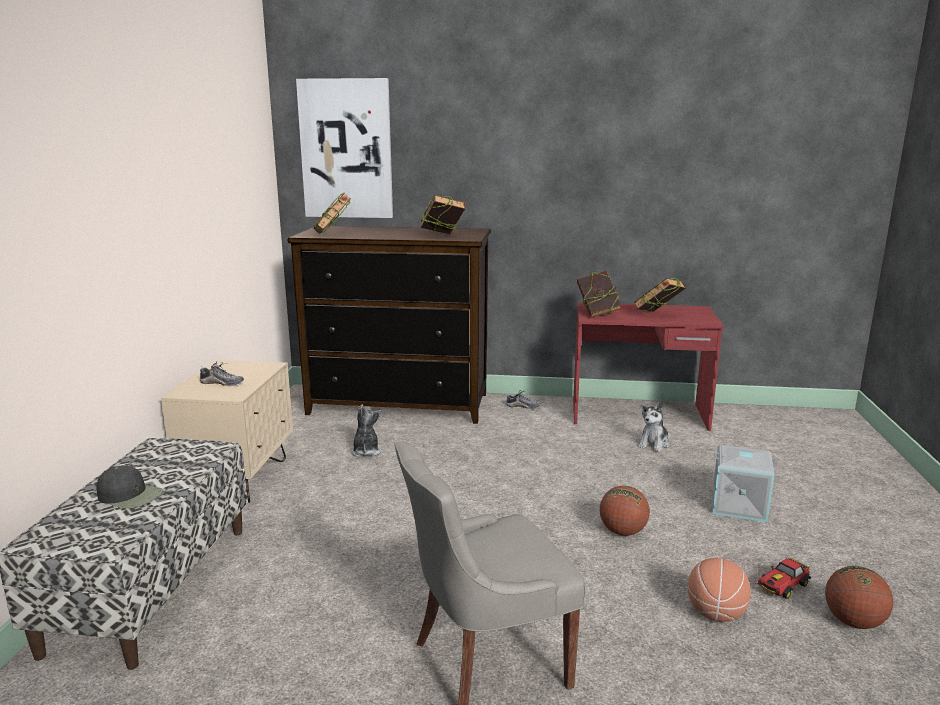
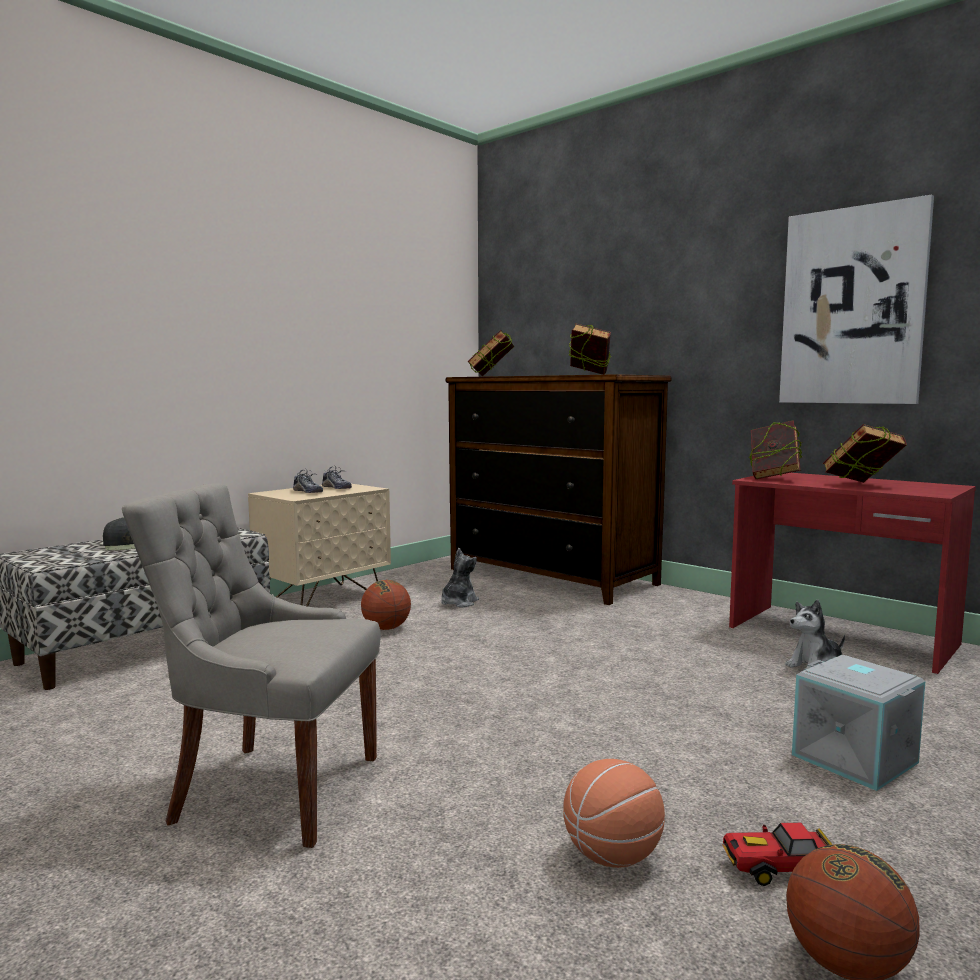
camera: 35 degrees right, 10 degrees down
(346, 149) = (535, 296): picture -> picture (852, 307)
(523, 406) = (688, 601): shoe -> shoe (336, 488)
(622, 532) = (623, 734): basketball -> basketball (386, 628)

